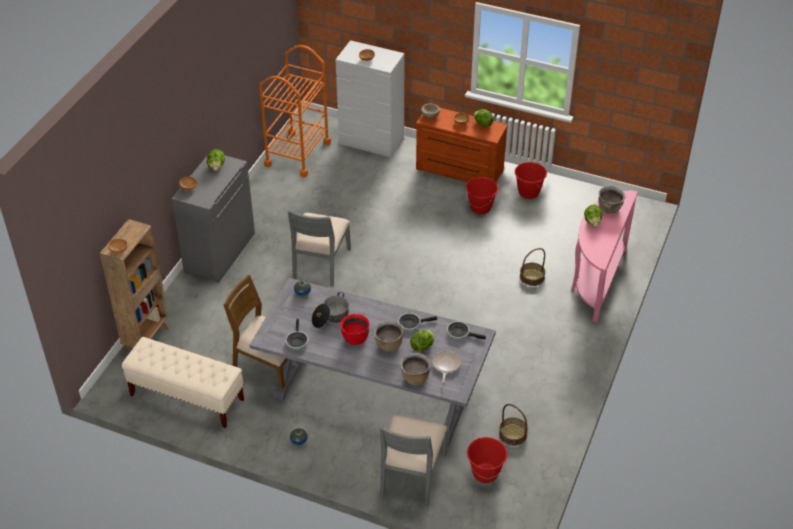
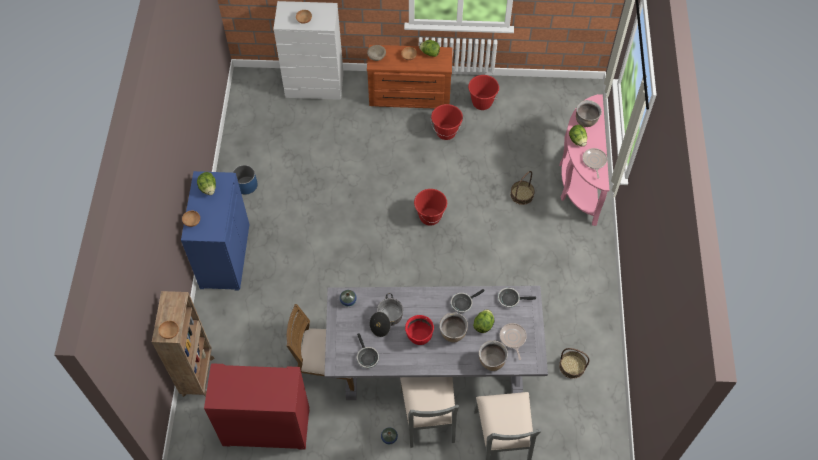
camera: 20 degrees left, 15 degrees up
(186, 398) = (266, 427): beige bench -> red cabinet
(219, 252) = (224, 256): grey cabinet -> blue cabinet
(268, 203) = (246, 185): none -> blue planter
(297, 153) = (250, 120): orange cart -> none
(320, 264) = (326, 239): grey chair -> grey chair (428, 416)
(485, 473) = (564, 414): red bucket -> red bucket (430, 217)
(601, 243) = (594, 161): none -> frying pan

